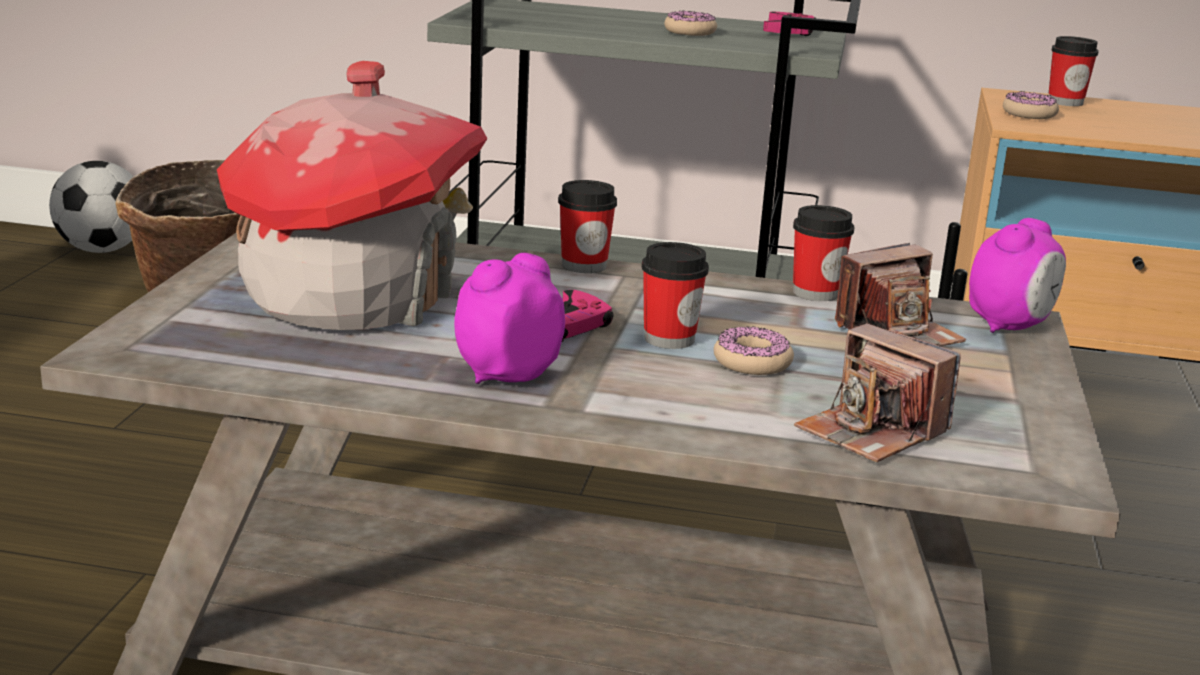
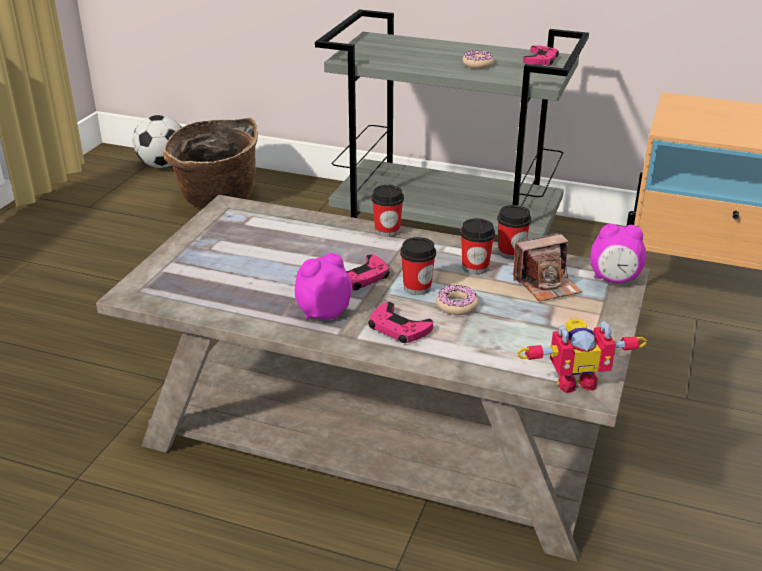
camera: 10 degrees right, 10 degrees up
(352, 297) = (257, 255): toy house -> none
(658, 395) = (398, 328): none -> pink game controller
(871, 432) = (503, 357): camera -> none
(1010, 326) = (614, 280): alarm clock -> alarm clock turned 45 degrees clockwise
(1017, 462) = (574, 380): none -> toy robot
(1029, 114) = (679, 119): donut -> none
(1065, 102) = (709, 106): cup -> cup (475, 267)

